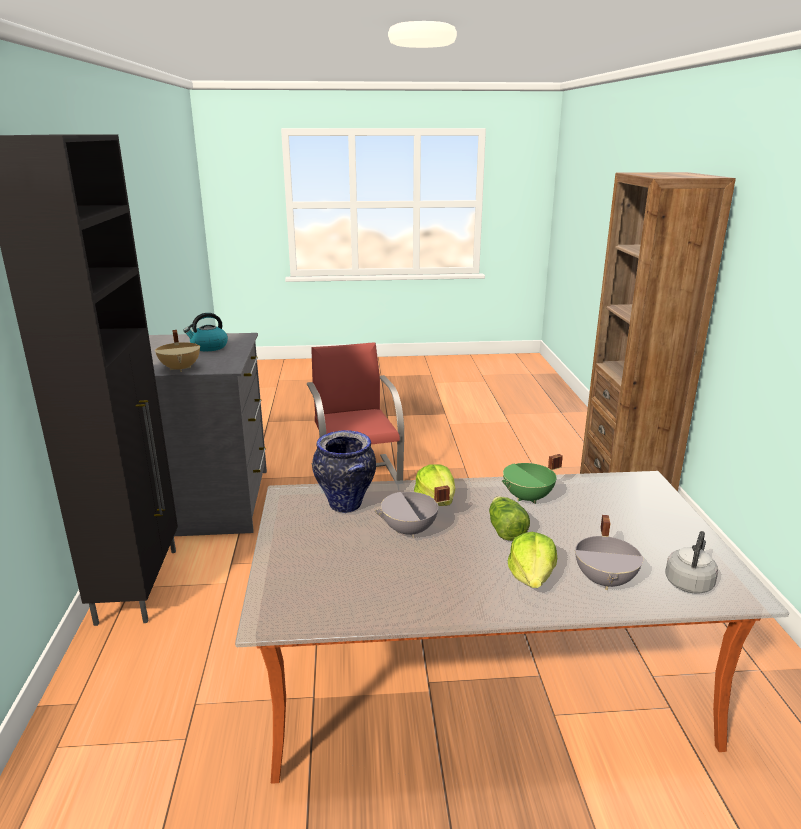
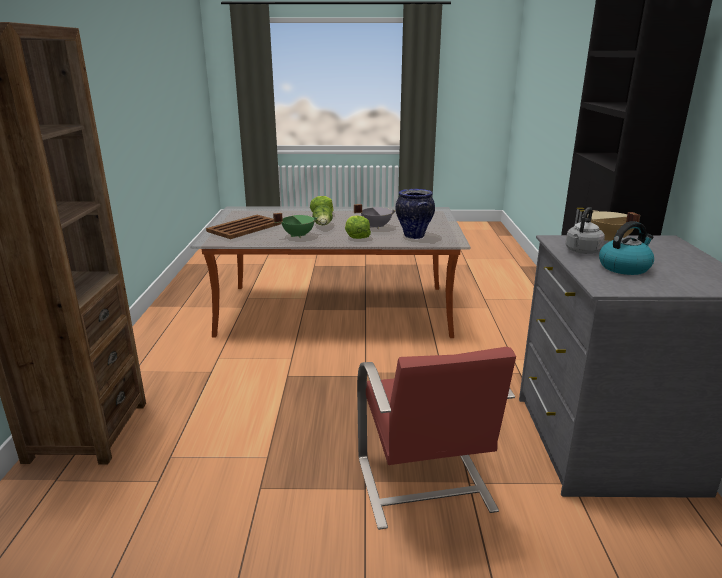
camera: 175 degrees left, 0 degrees up
(606, 580) = (290, 213): grey cooking pot -> none
(636, 516) = (243, 228): none -> brown tray
(689, 582) = (254, 211): grey kettle -> grey kettle (582, 251)

